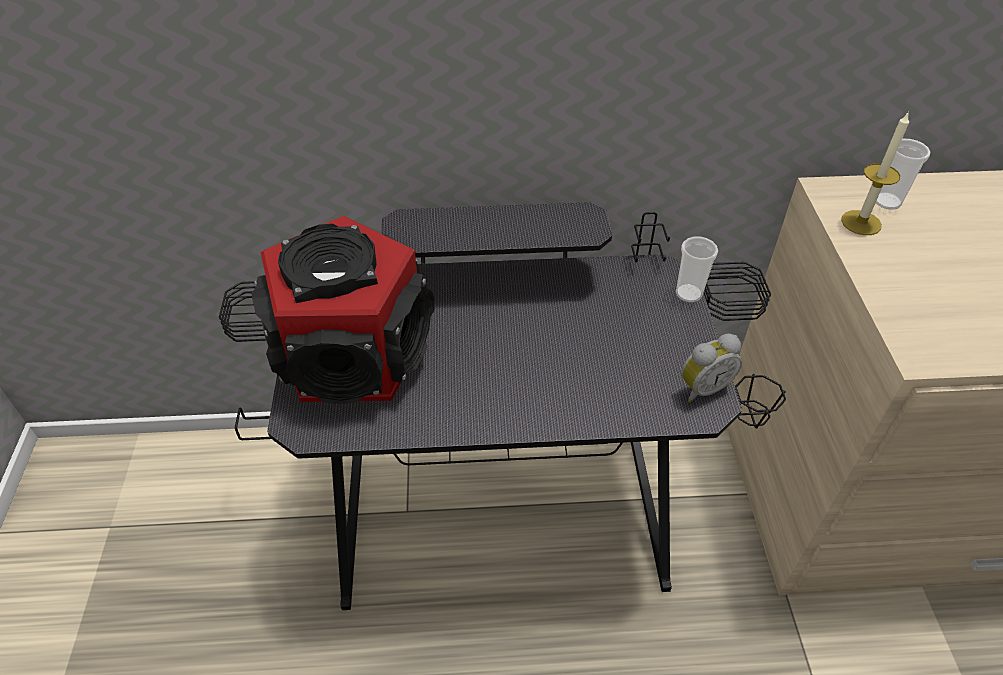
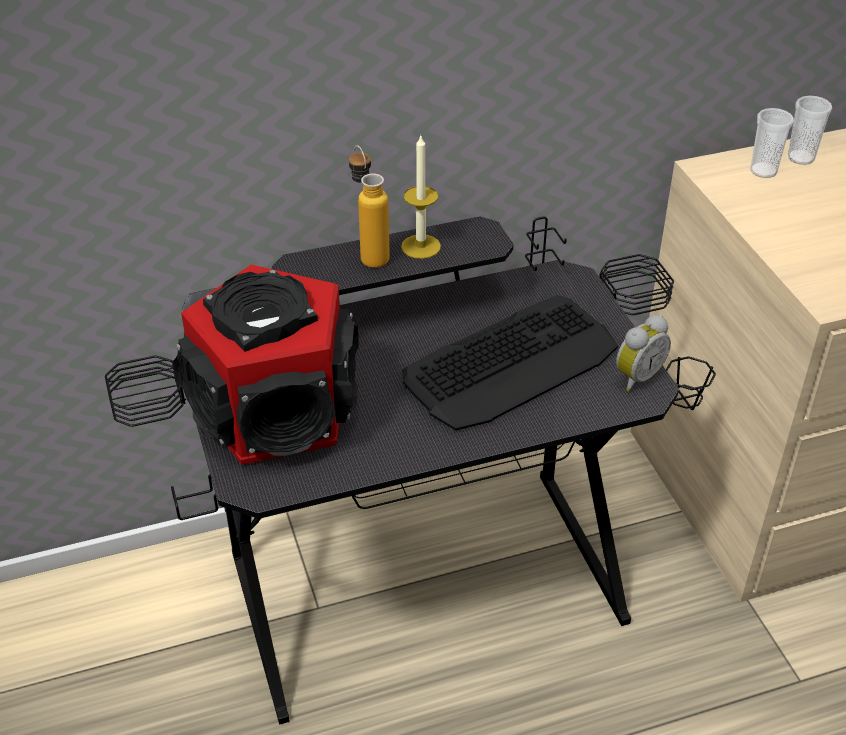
camera: 15 degrees left, 5 degrees down
(473, 222) = (369, 254): none -> bottle
(585, 350) = (511, 363): none -> keyboard
(688, 294) = (595, 293): cup -> cup (801, 158)
(861, 222) = (745, 194): candle -> candle (421, 246)

